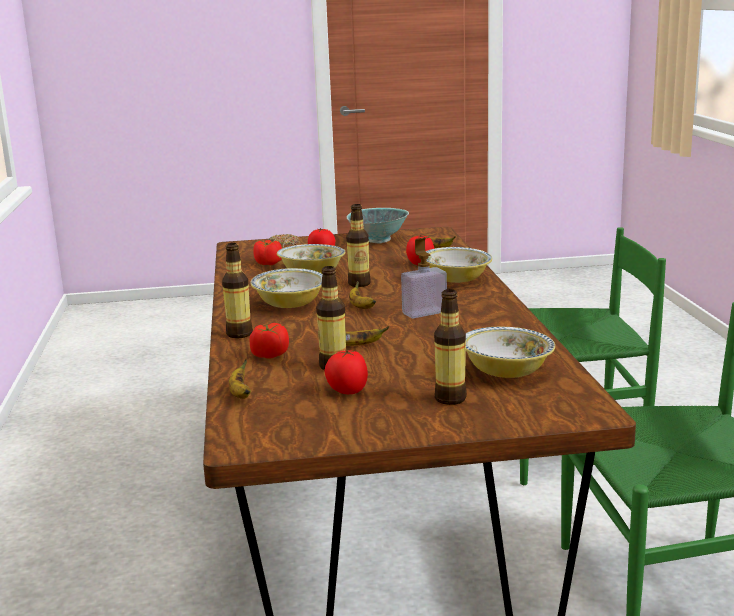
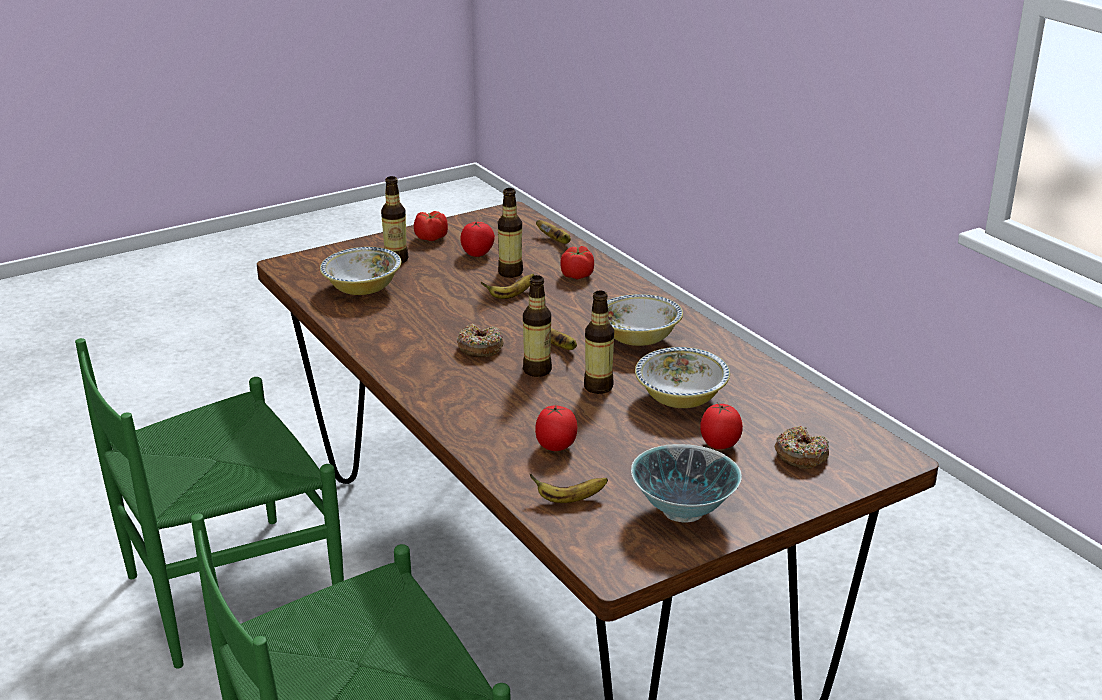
camera: 155 degrees right, 10 degrees up
(239, 334) = (635, 292): bottle -> bottle (537, 370)
(268, 263) = (772, 414): tomato -> tomato (431, 238)
(424, 312) = (480, 348): soap dispenser -> donut
(456, 280) = (482, 415): bowl -> none

